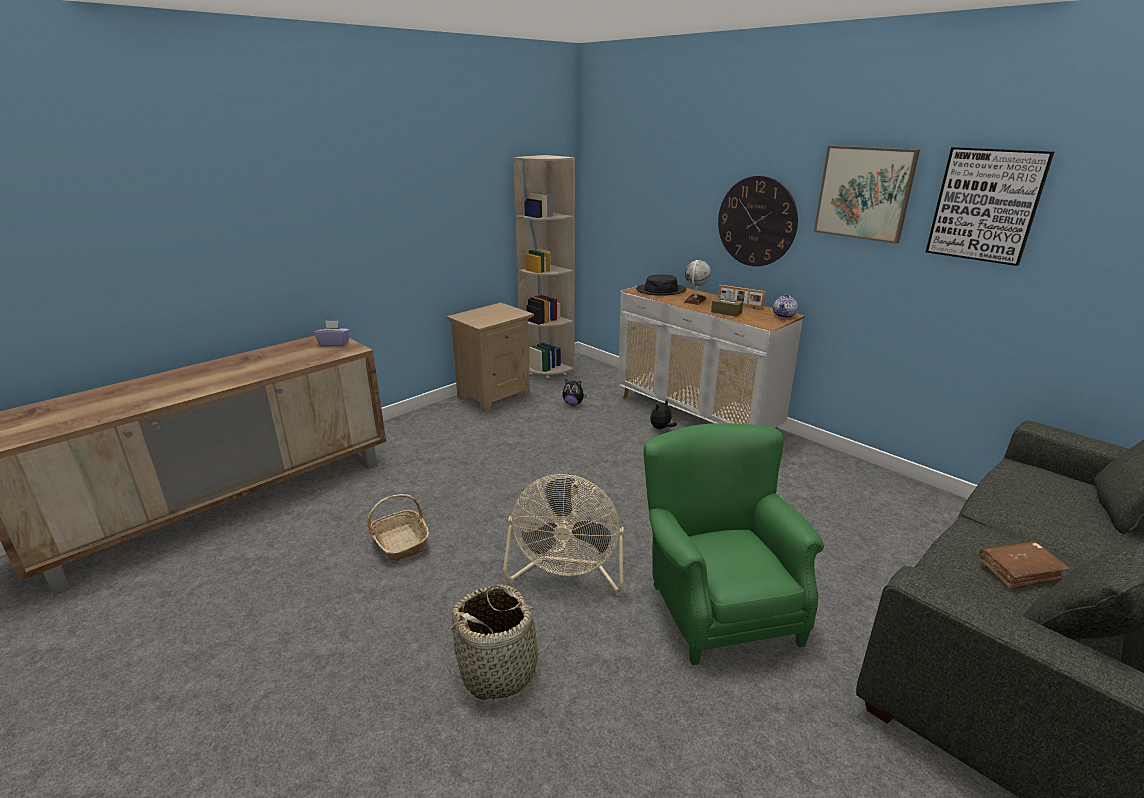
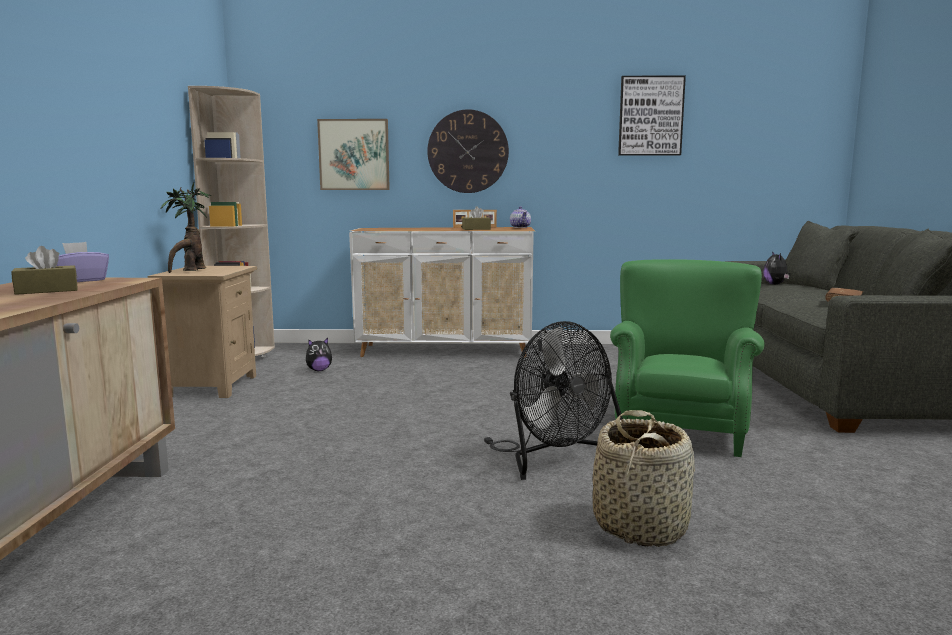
camera: 45 degrees left, 15 degrees down
(295, 357) = (47, 290): none -> brown tissue box
(400, 542) = (348, 505): basket -> none
(480, 314) = (190, 271): none -> potted plant
(563, 572) = (550, 456): beige fan -> black fan
(661, 290) = (385, 228): black hat -> none
(661, 428) = (435, 364): plush toy -> plush toy (776, 284)
(695, 300) = (432, 228): globe -> none
(718, 603) = (679, 426): green armchair -> green armchair turned 75 degrees clockwise
(864, 193) = (562, 116): picture -> picture (354, 155)

